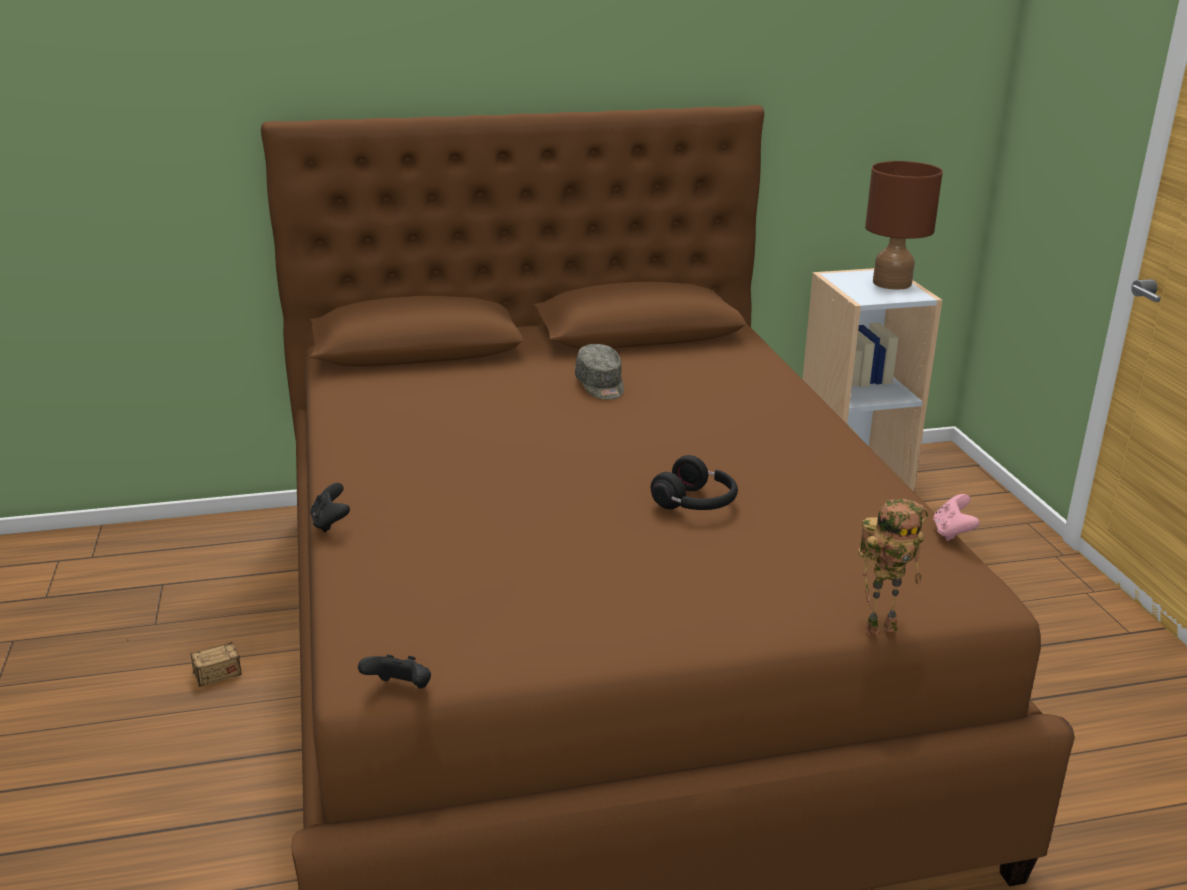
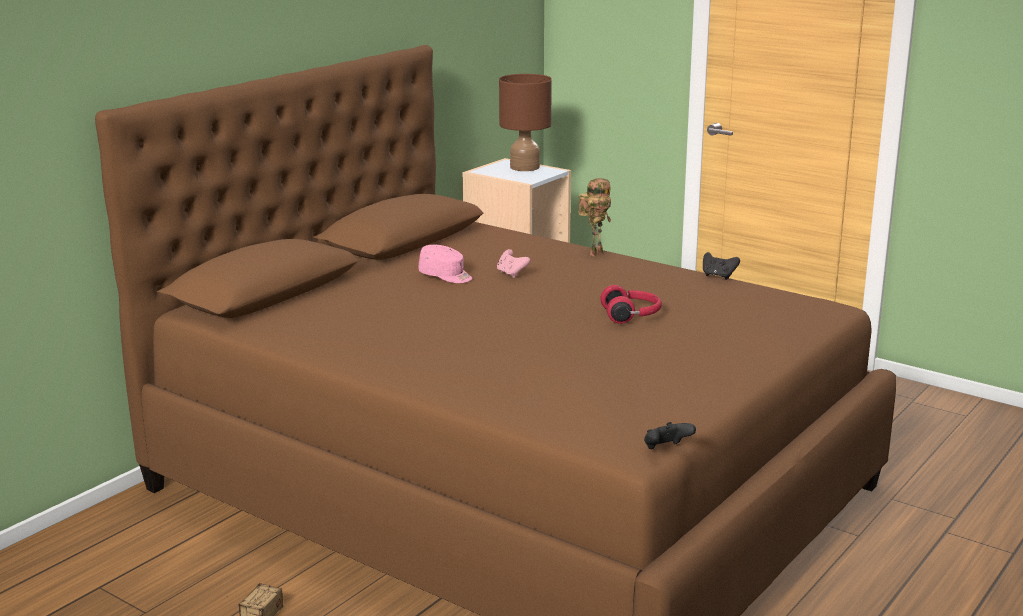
camera: 40 degrees left, 5 degrees down
(330, 523) = (444, 400): black game controller -> black game controller (718, 276)
(600, 386) = (446, 276): grey cap -> pink cap
(696, 504) = (632, 316): black headphones -> red headphones
(881, 627) = (819, 335): toy robot -> toy robot (595, 253)
(952, 533) = (774, 286): pink game controller -> pink game controller (511, 274)

